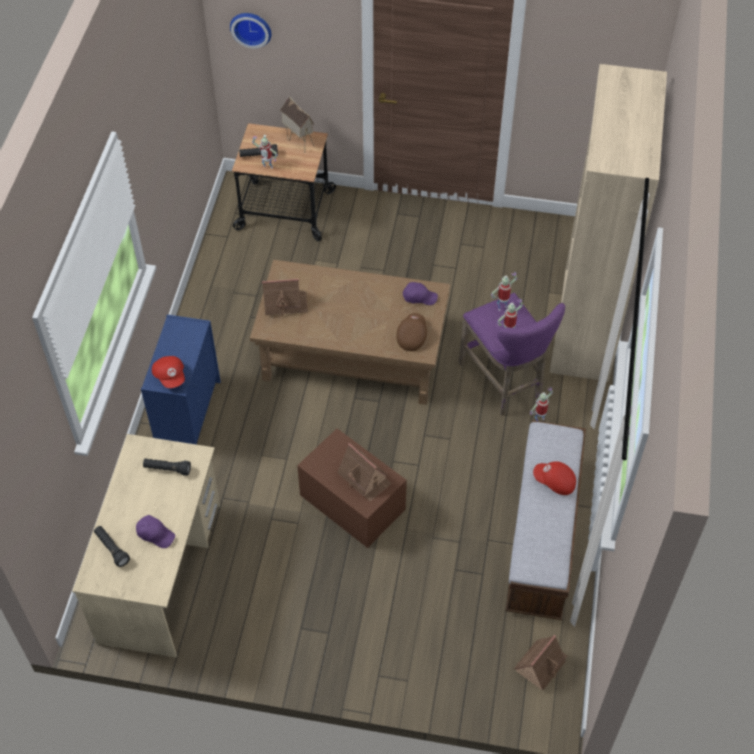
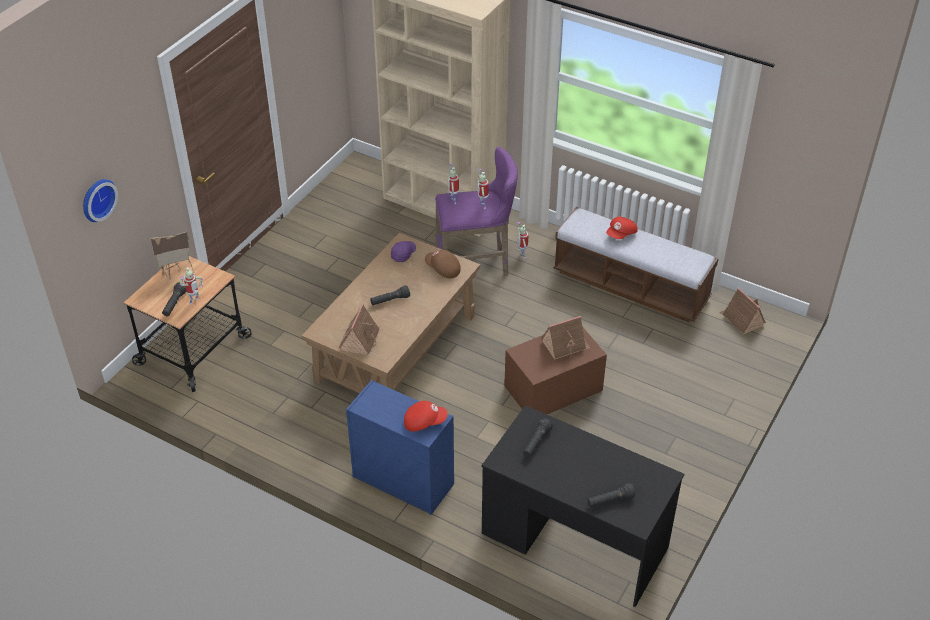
camera: 70 degrees left, 10 degrees down
(155, 534) = (605, 465): purple cap -> none
(161, 572) = (574, 540): beige desk -> black desk
(347, 309) = (390, 300): none -> black flashlight

